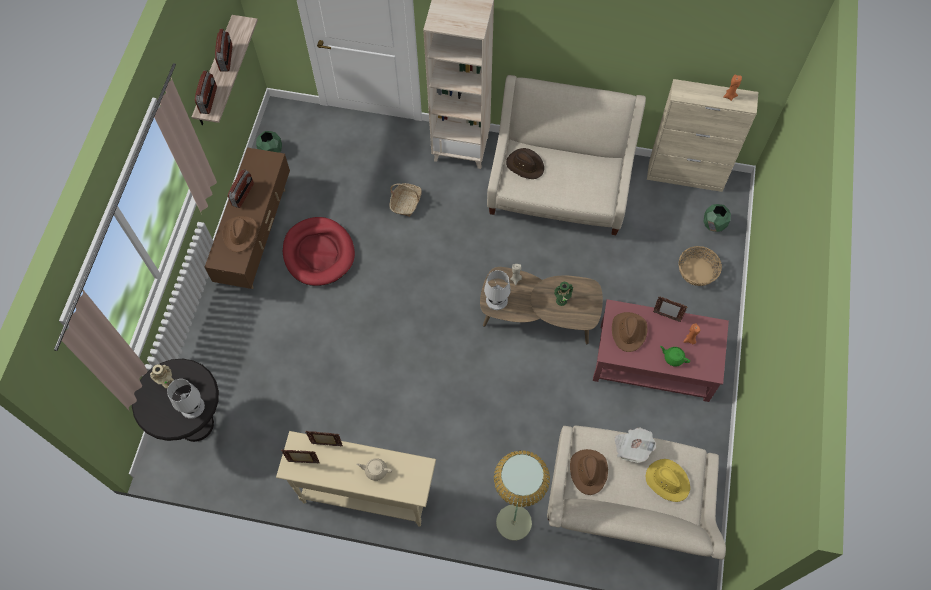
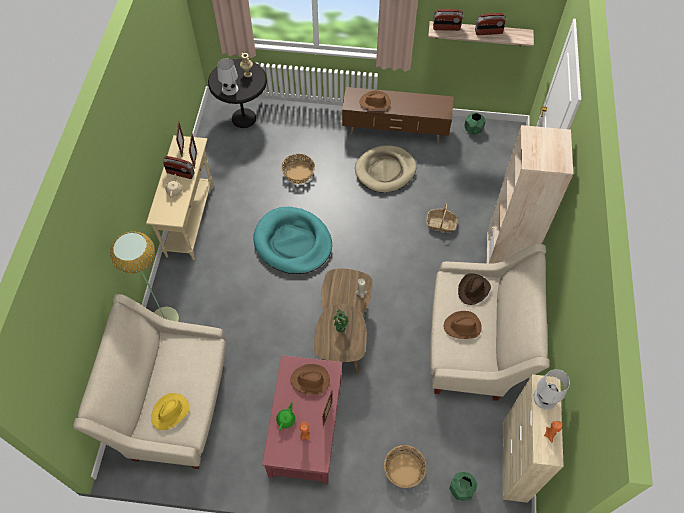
camera: 85 degrees right, 5 degrees down
(243, 194) = (409, 99): radio -> radio (180, 173)
(307, 355) = (298, 174): none -> basket
(319, 253) = (385, 171): red dog bed -> beige dog bed
(415, 366) = (293, 243): none -> turquoise dog bed
(496, 300) = (340, 280): white table lamp -> white table lamp (545, 397)
(588, 471) = (181, 349): brown hat -> brown hat (462, 326)
(632, 447) = (201, 383): newspaper -> none

